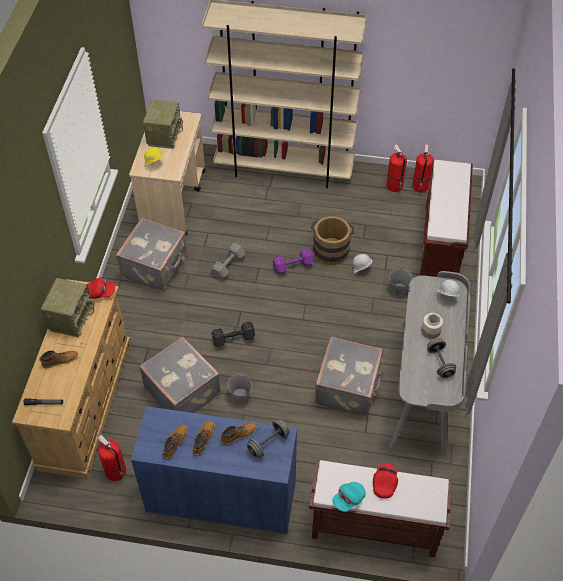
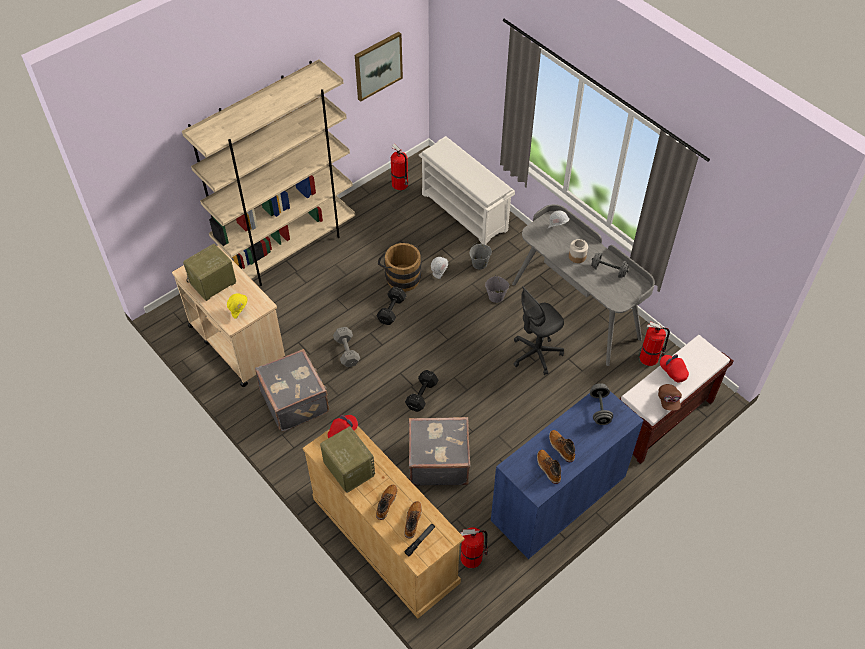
camera: 50 degrees left, 0 degrees up
(164, 135) = (213, 284): radio -> radio turned 90 degrees counterclockwise
(238, 434) = (576, 422): boot -> boot (412, 521)
(240, 396) = (479, 426): grey bucket -> grey bucket (496, 296)
(294, 266) = (392, 310): purple dumbbell -> black dumbbell
(348, 499) = (668, 401): turquoise cap -> brown cap
(349, 388) = (536, 354): grey suitcase -> grey office chair
(395, 186) = (383, 198): fire extinguisher -> fire extinguisher (649, 358)
(438, 61) = (378, 65): none -> picture
(440, 245) = (465, 212): brown bench -> white shoe rack

